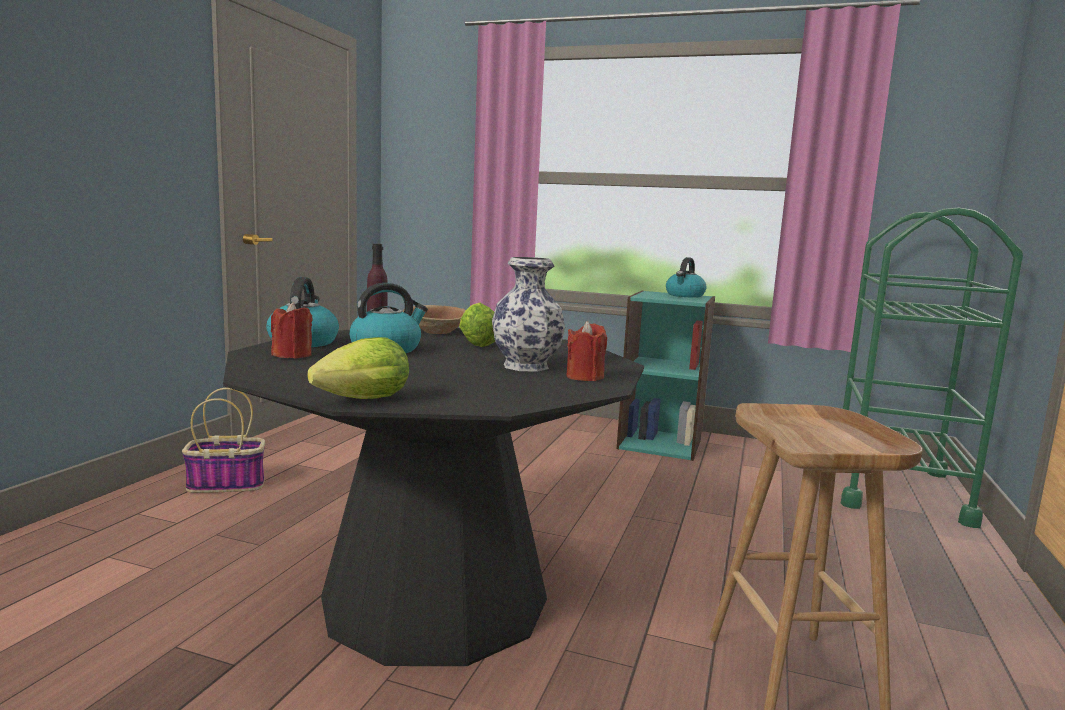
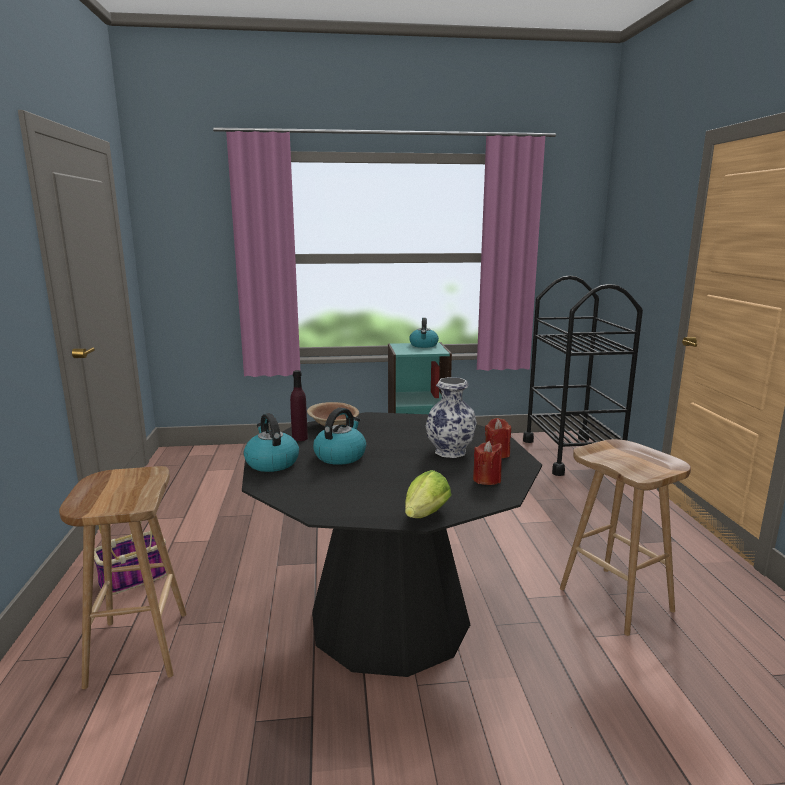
camera: 25 degrees left, 5 degrees up
(158, 541) = (137, 647): none -> brown stool
(292, 355) = (295, 481): red candle -> red candle (487, 479)
(477, 344) = (382, 433): lettuce -> none
(897, 489) = (572, 455): green cart -> black cart

